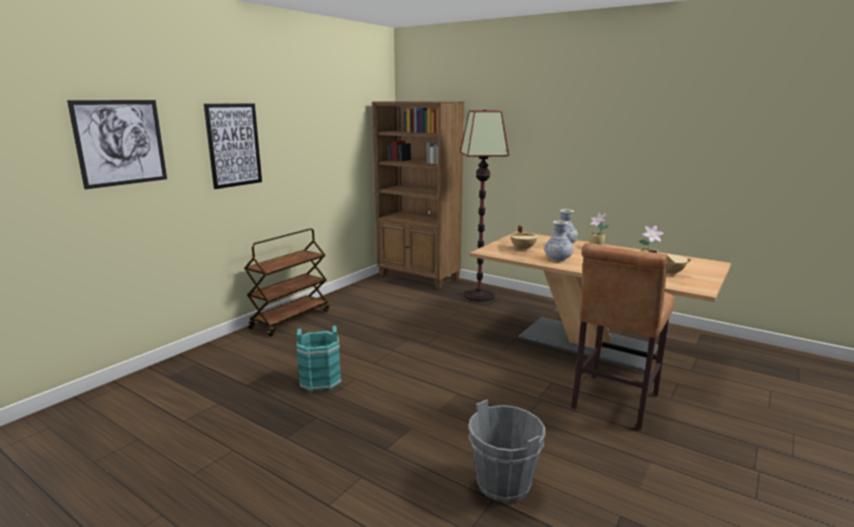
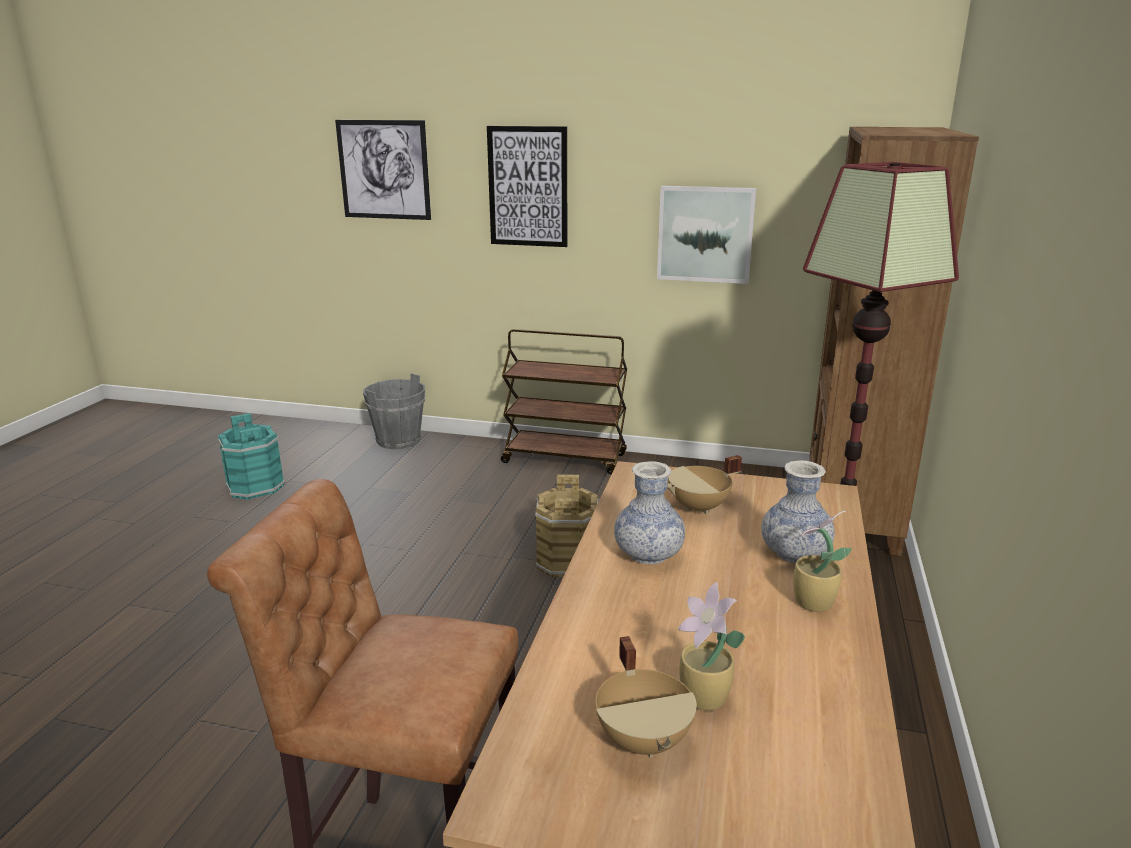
camera: 70 degrees right, 5 degrees up
(320, 380) = (396, 527): turquoise bucket -> turquoise bucket (256, 486)
(325, 161) = (705, 234): none -> picture
(408, 337) = (566, 561): none -> brown bucket
(504, 484) = (144, 736): grey bucket -> grey bucket (399, 441)

